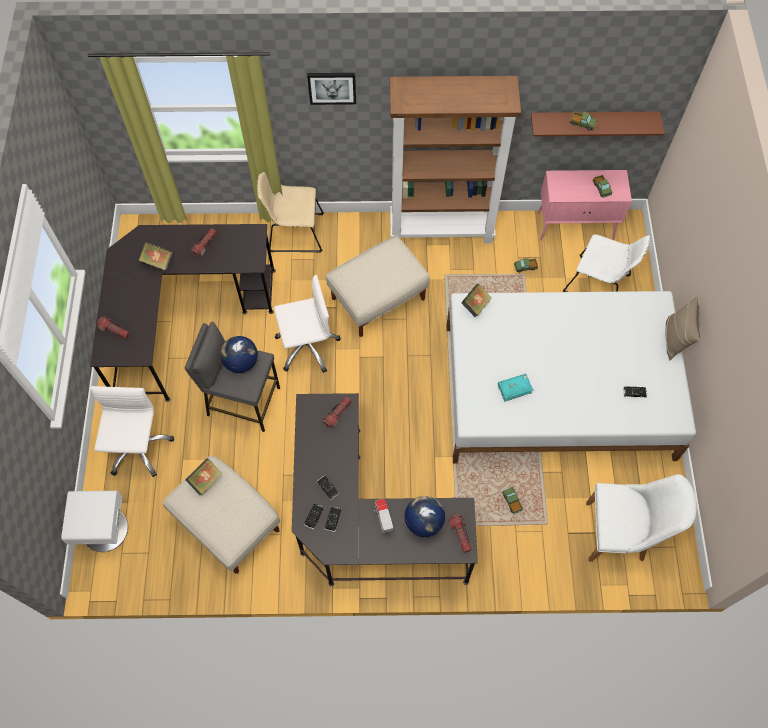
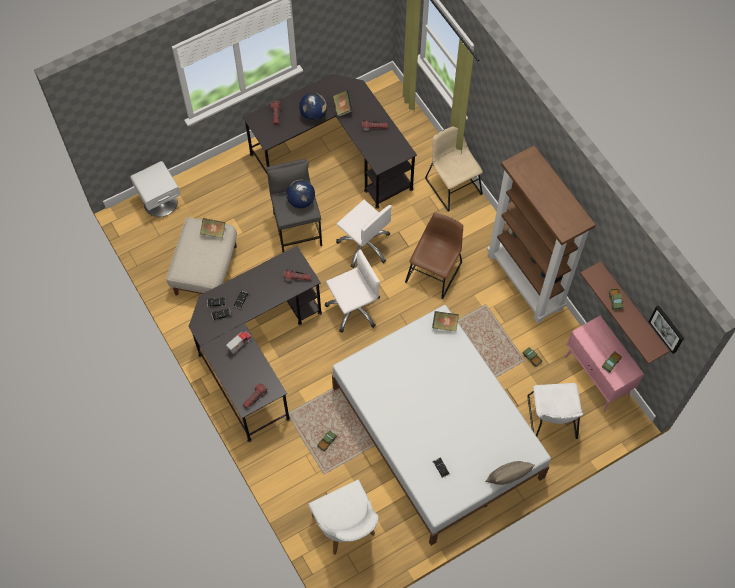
camera: 60 degrees right, 0 degrees up
(138, 447) = (226, 187): white office chair -> white office chair (353, 308)
(332, 87) = (508, 117): picture -> picture (667, 328)
(378, 298) = (434, 270): beige ottoman -> brown chair
(423, 521) = (251, 370): globe -> globe (313, 114)
(514, 389) = (391, 383): turquoise book -> none

